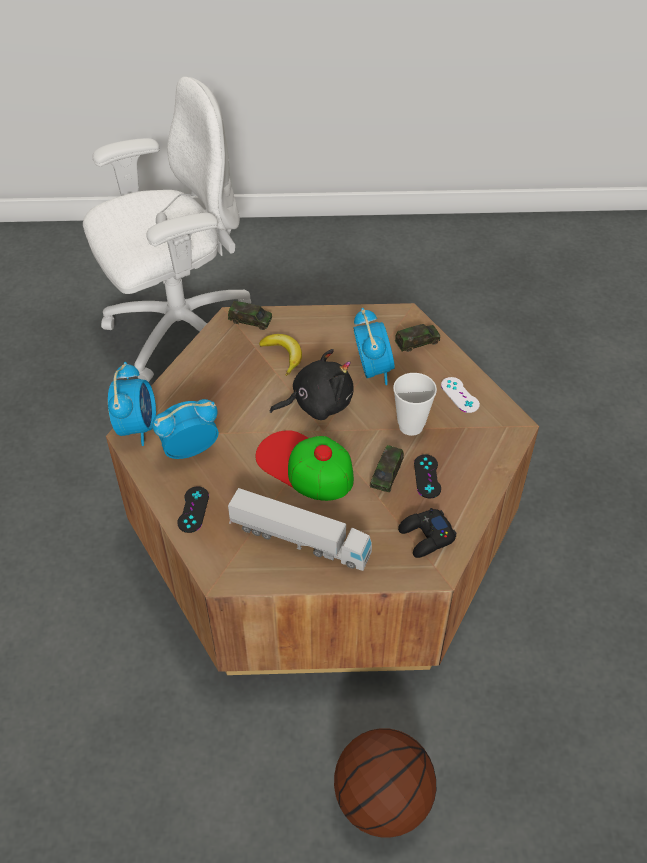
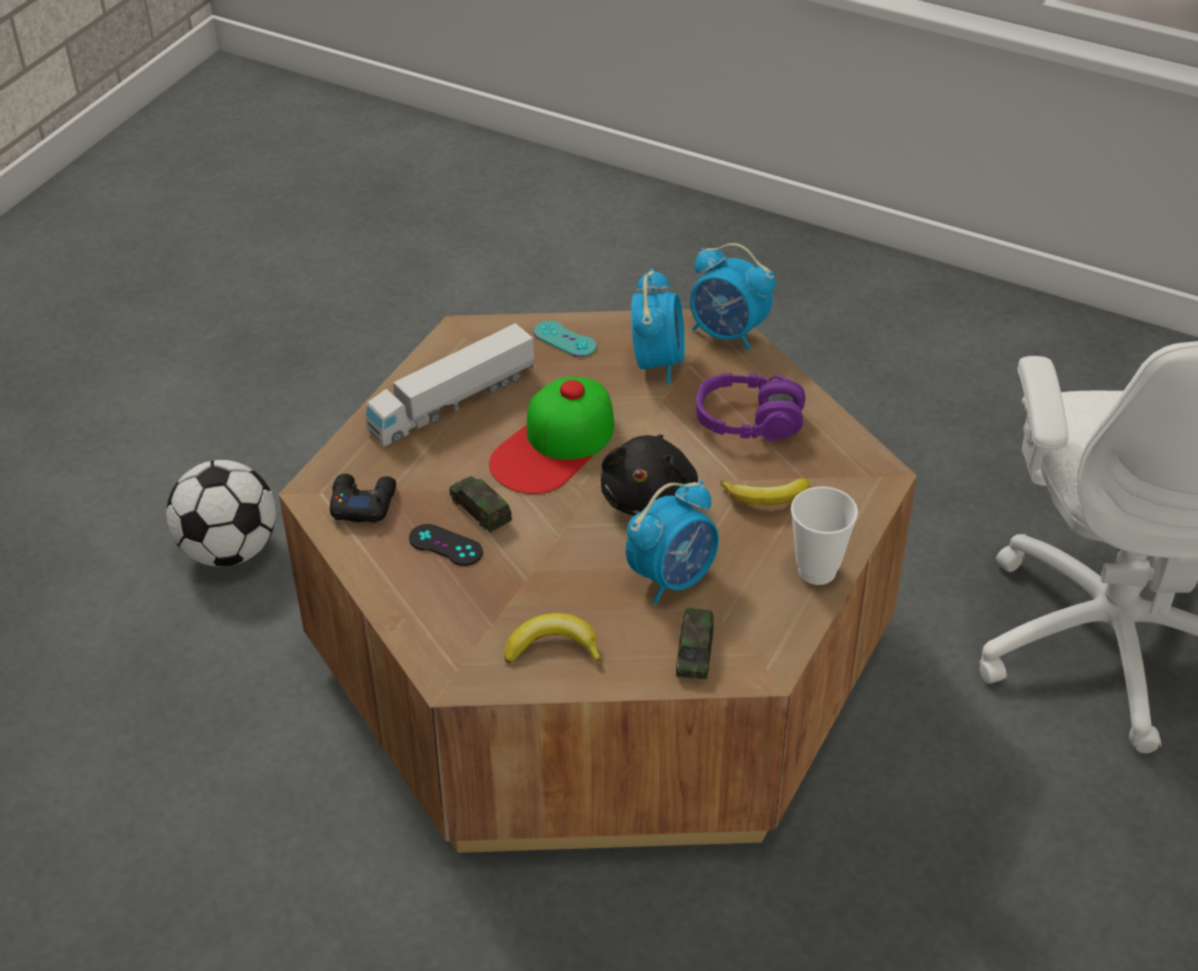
camera: 120 degrees right, 5 degrees down
(193, 509) = (565, 339): black game controller -> turquoise game controller
(221, 386) = (749, 421): none -> purple headphones
(250, 321) = (865, 492): toy car -> none
(304, 466) = (554, 445): cap -> cap turned 150 degrees clockwise
(372, 370) = (673, 577): alarm clock -> alarm clock turned 60 degrees counterclockwise
(382, 801) = (229, 550): basketball -> football
(411, 426) = (538, 569): cup -> cup (817, 571)
(460, 395) = (553, 648): white game controller -> banana

